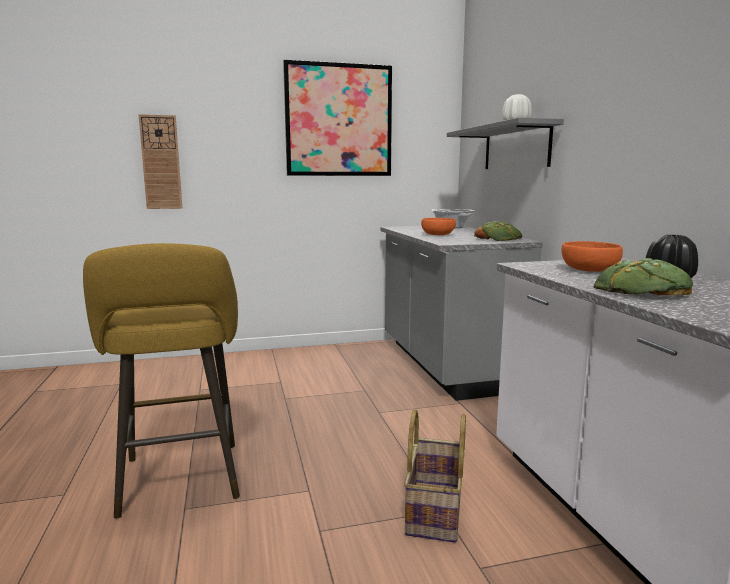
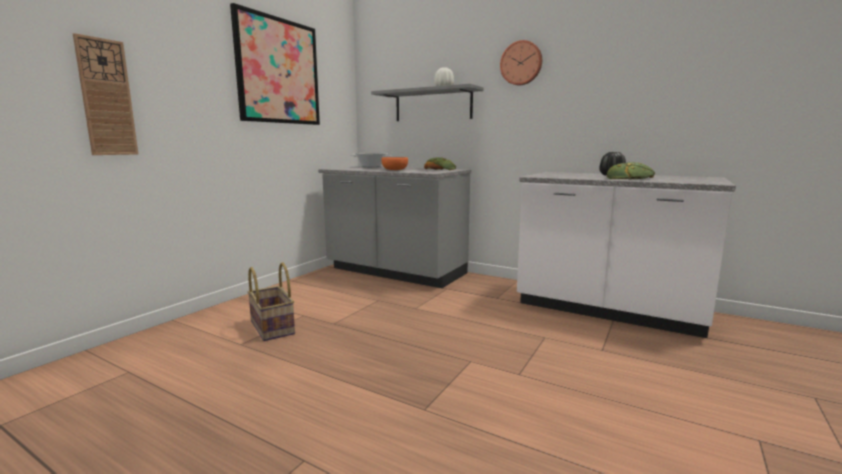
camera: 45 degrees left, 0 degrees up
(180, 482) = (383, 399): yellow stool -> none
(436, 511) = (543, 339): basket -> basket (273, 327)
(588, 270) = (570, 175): orange bowl -> none
(607, 76) = (521, 63): none -> wall clock

